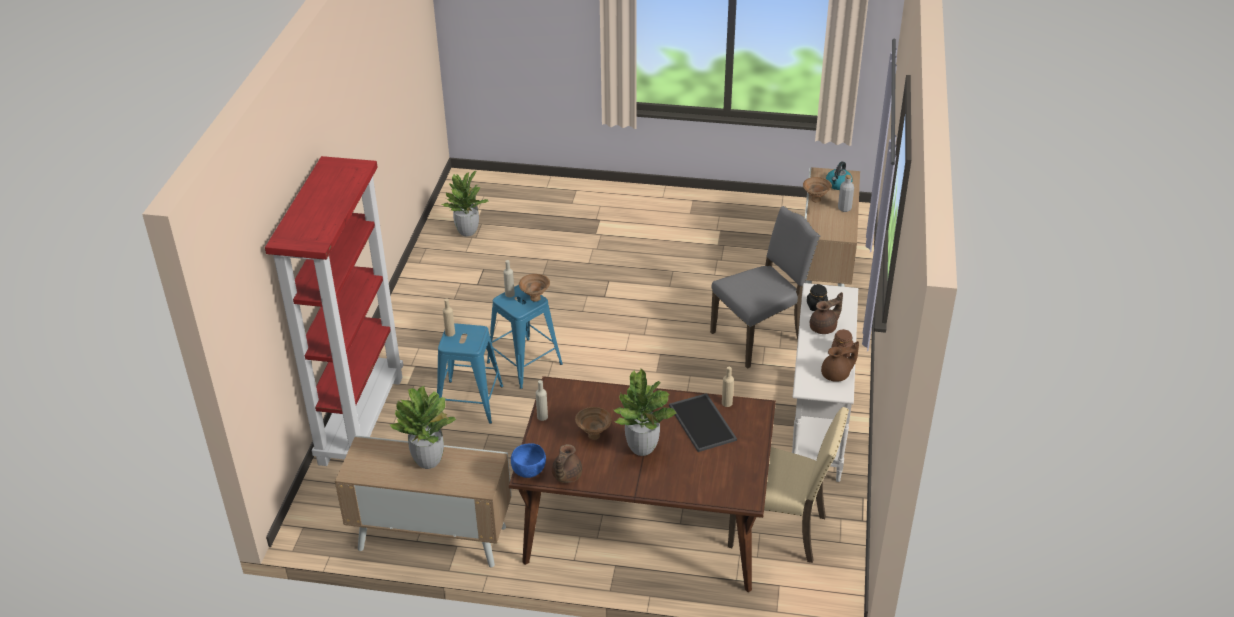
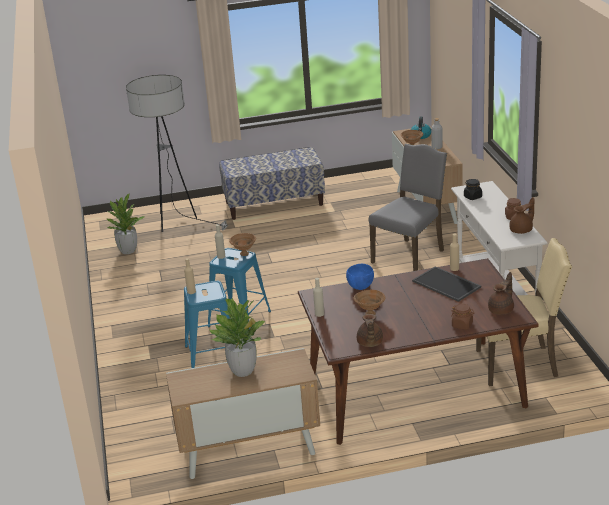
camera: 20 degrees left, 10 degrees down
(360, 418) = (126, 391): red bookcase -> none
(528, 471) = (337, 349): blue bowl -> blue bowl (360, 287)
(537, 210) = (176, 224): none -> floor lamp
(642, 448) = (414, 311): potted plant -> none
(658, 213) = (274, 203): none -> bench
(679, 486) = (462, 325): none -> brown jar
(824, 328) = (489, 207): brown teapot -> brown teapot (502, 309)

